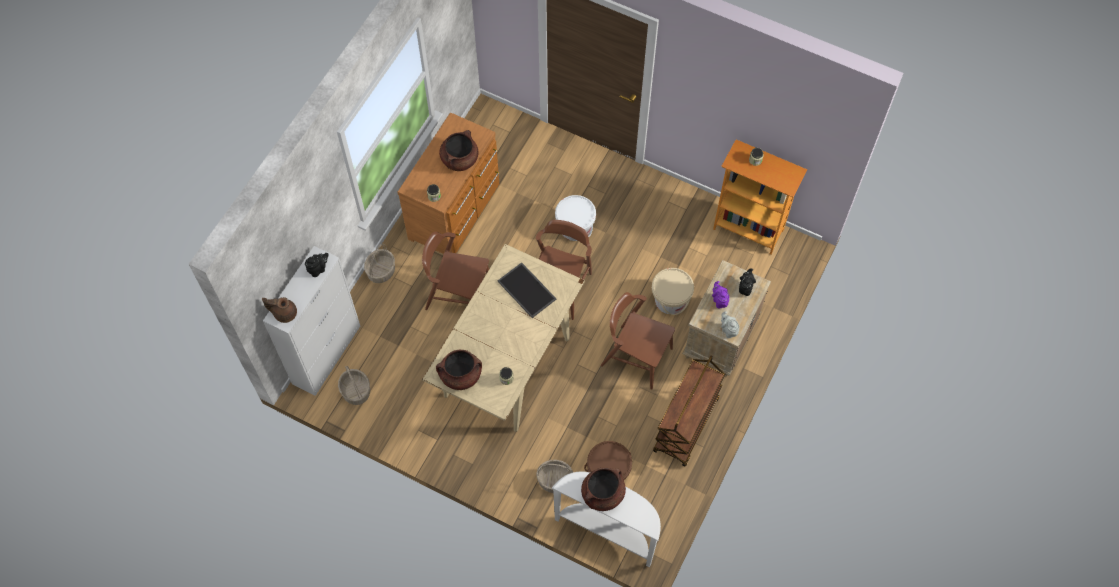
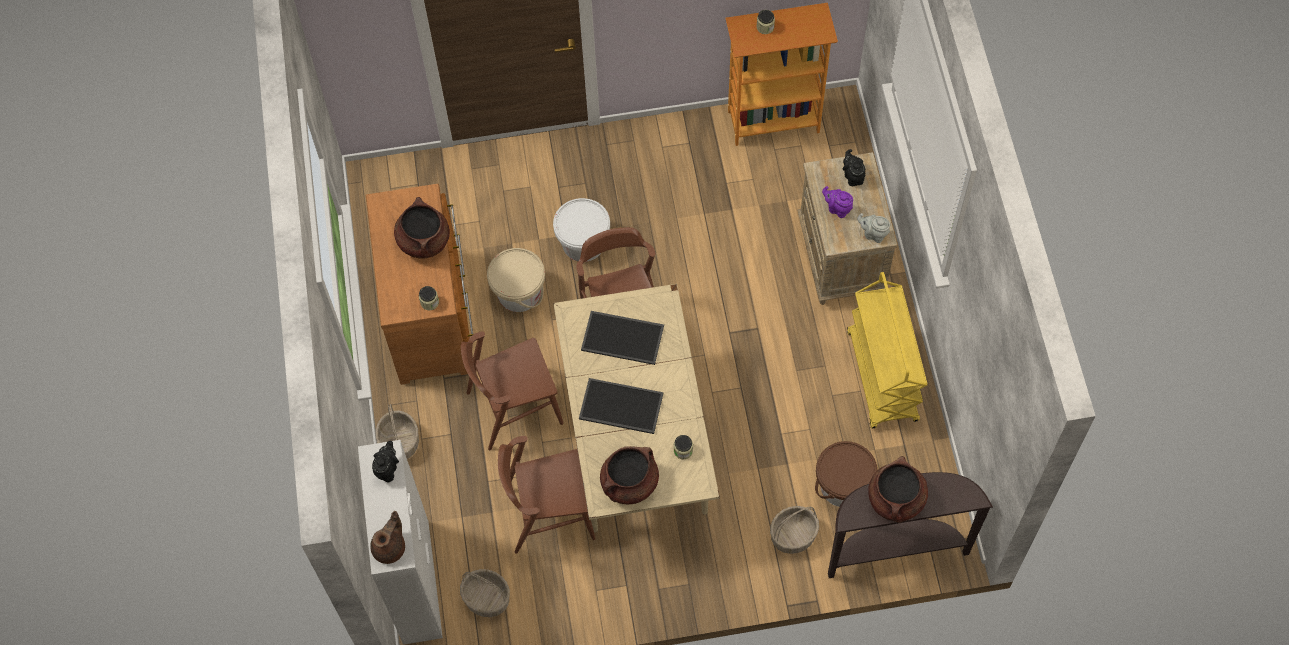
camera: 35 degrees left, 0 degrees up
(284, 313) = (390, 547): brown teapot -> brown teapot turned 150 degrees clockwise
(492, 329) = (620, 407): none -> tray
(607, 531) = (894, 548): white console table -> brown console table
(636, 357) = (768, 340): brown chair -> brown chair (549, 513)
(670, 300) = (754, 253): beige bucket -> beige bucket (519, 293)
(686, 426) = (882, 377): brown cart -> yellow cart

